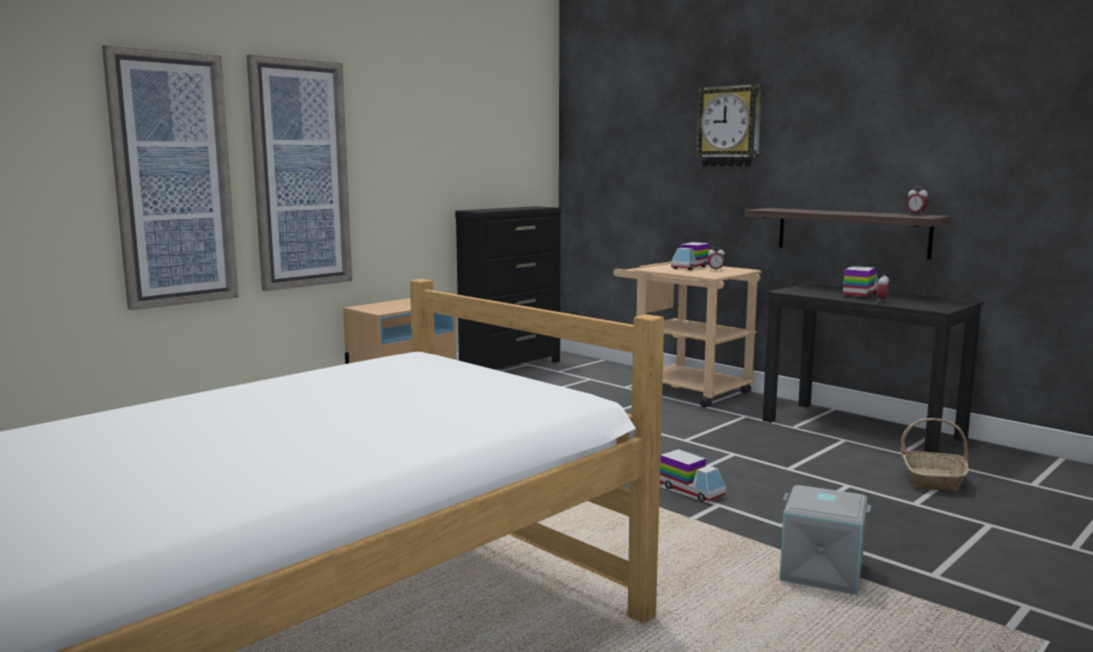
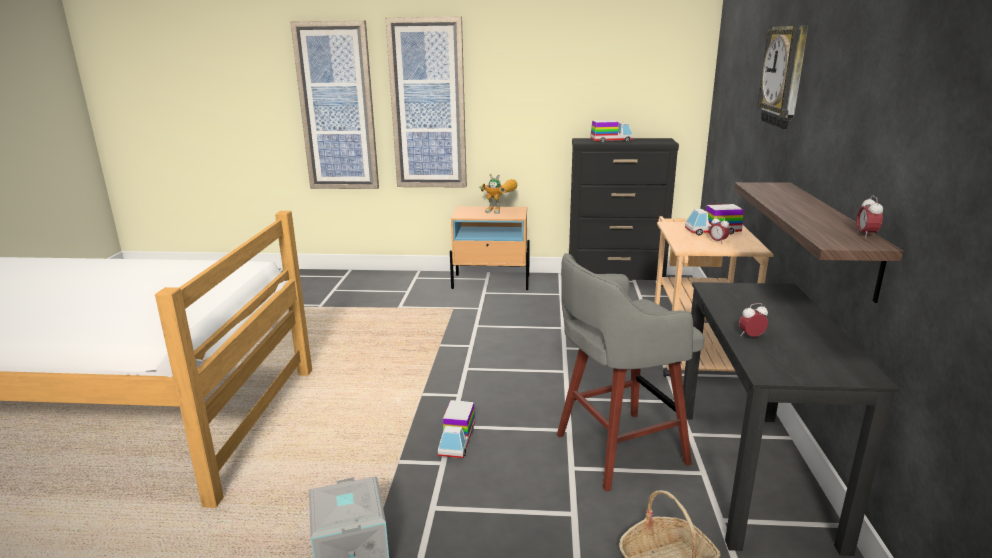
camera: 50 degrees right, 10 degrees up
(409, 303) = (500, 211): none -> toy robot
(784, 450) = (617, 450): none -> grey stool
(860, 294) = (776, 318): toy truck -> toy truck (611, 141)

